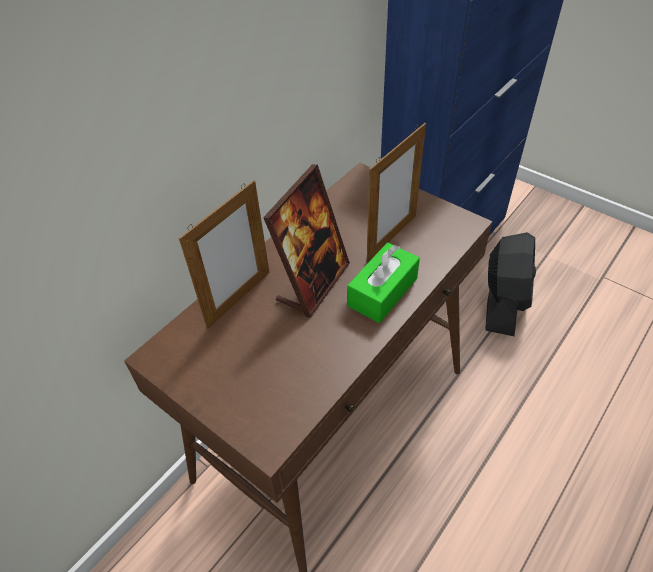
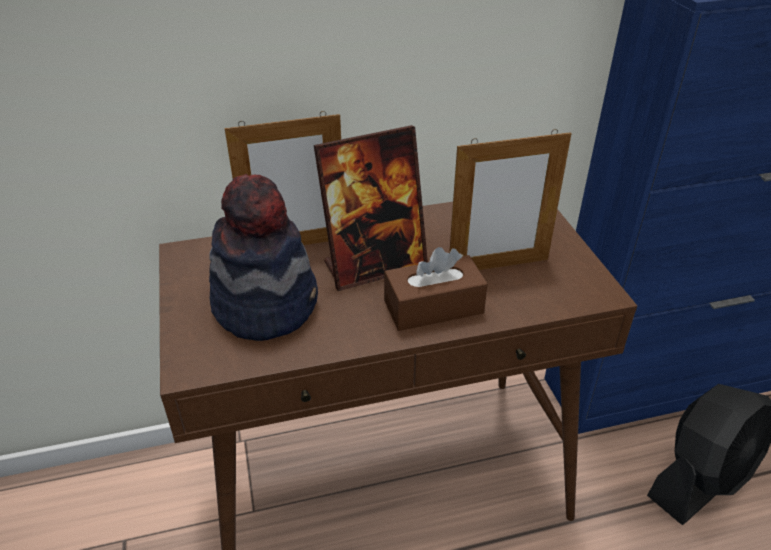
camera: 35 degrees right, 10 degrees down
(269, 359) = (266, 304): none -> hat
(382, 292) = (433, 307): green tissue box -> brown tissue box

